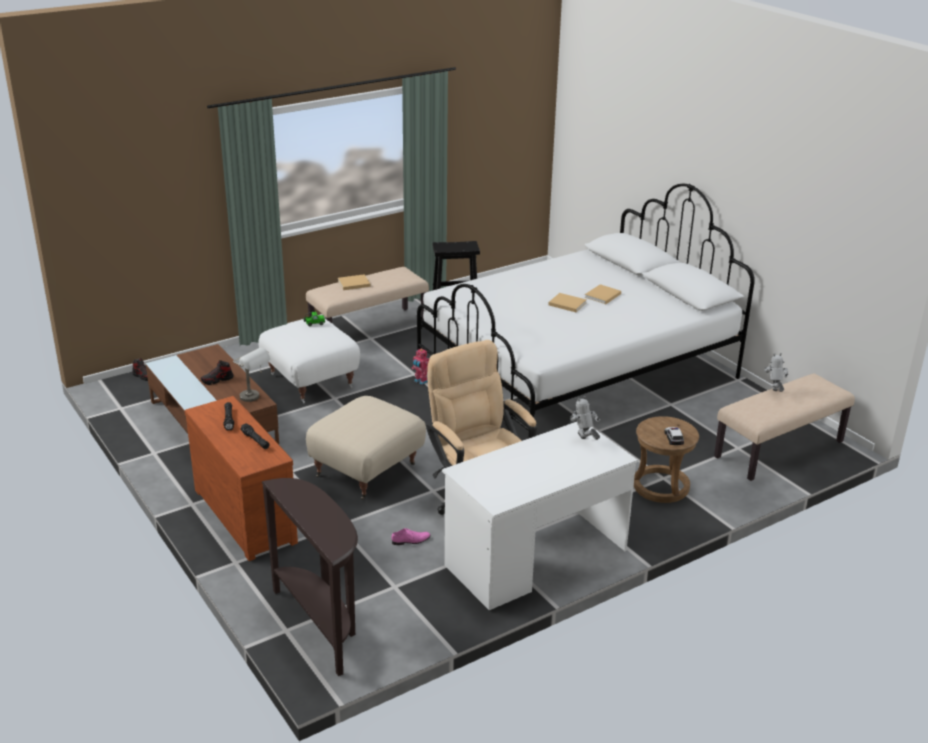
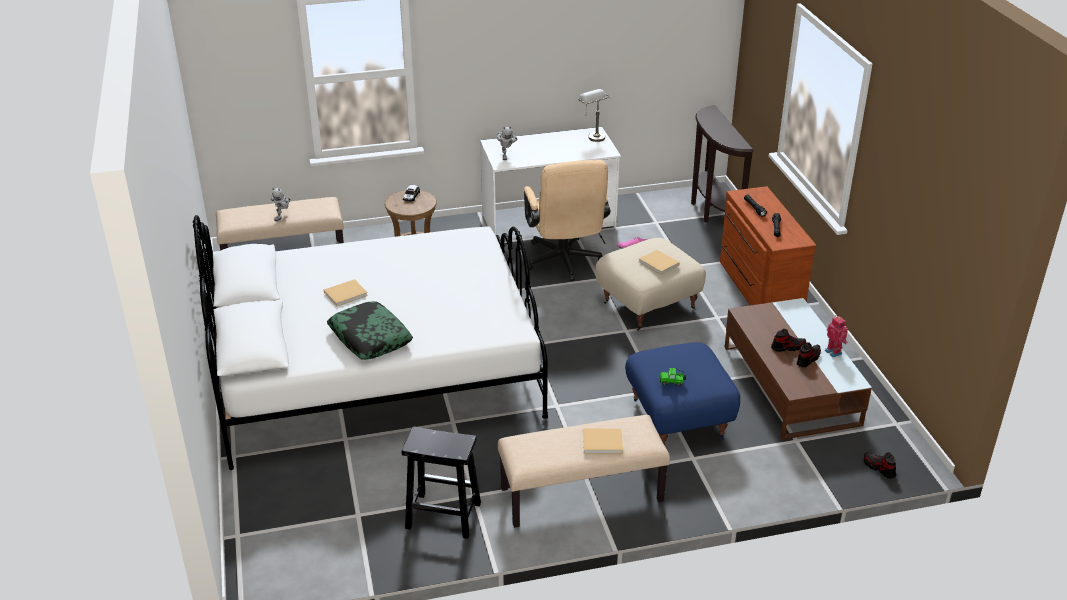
camera: 160 degrees left, 5 degrees up
(199, 374) = (808, 359): none -> shoe
(255, 398) = (749, 318): grey table lamp -> grey table lamp (592, 135)
(311, 381) = (678, 419): white ottoman -> blue ottoman
(420, 381) = (554, 393): toy robot -> toy robot (834, 352)
(551, 274) = (369, 338): none -> pillow
(566, 303) = (395, 291): beige book -> beige book (659, 264)

